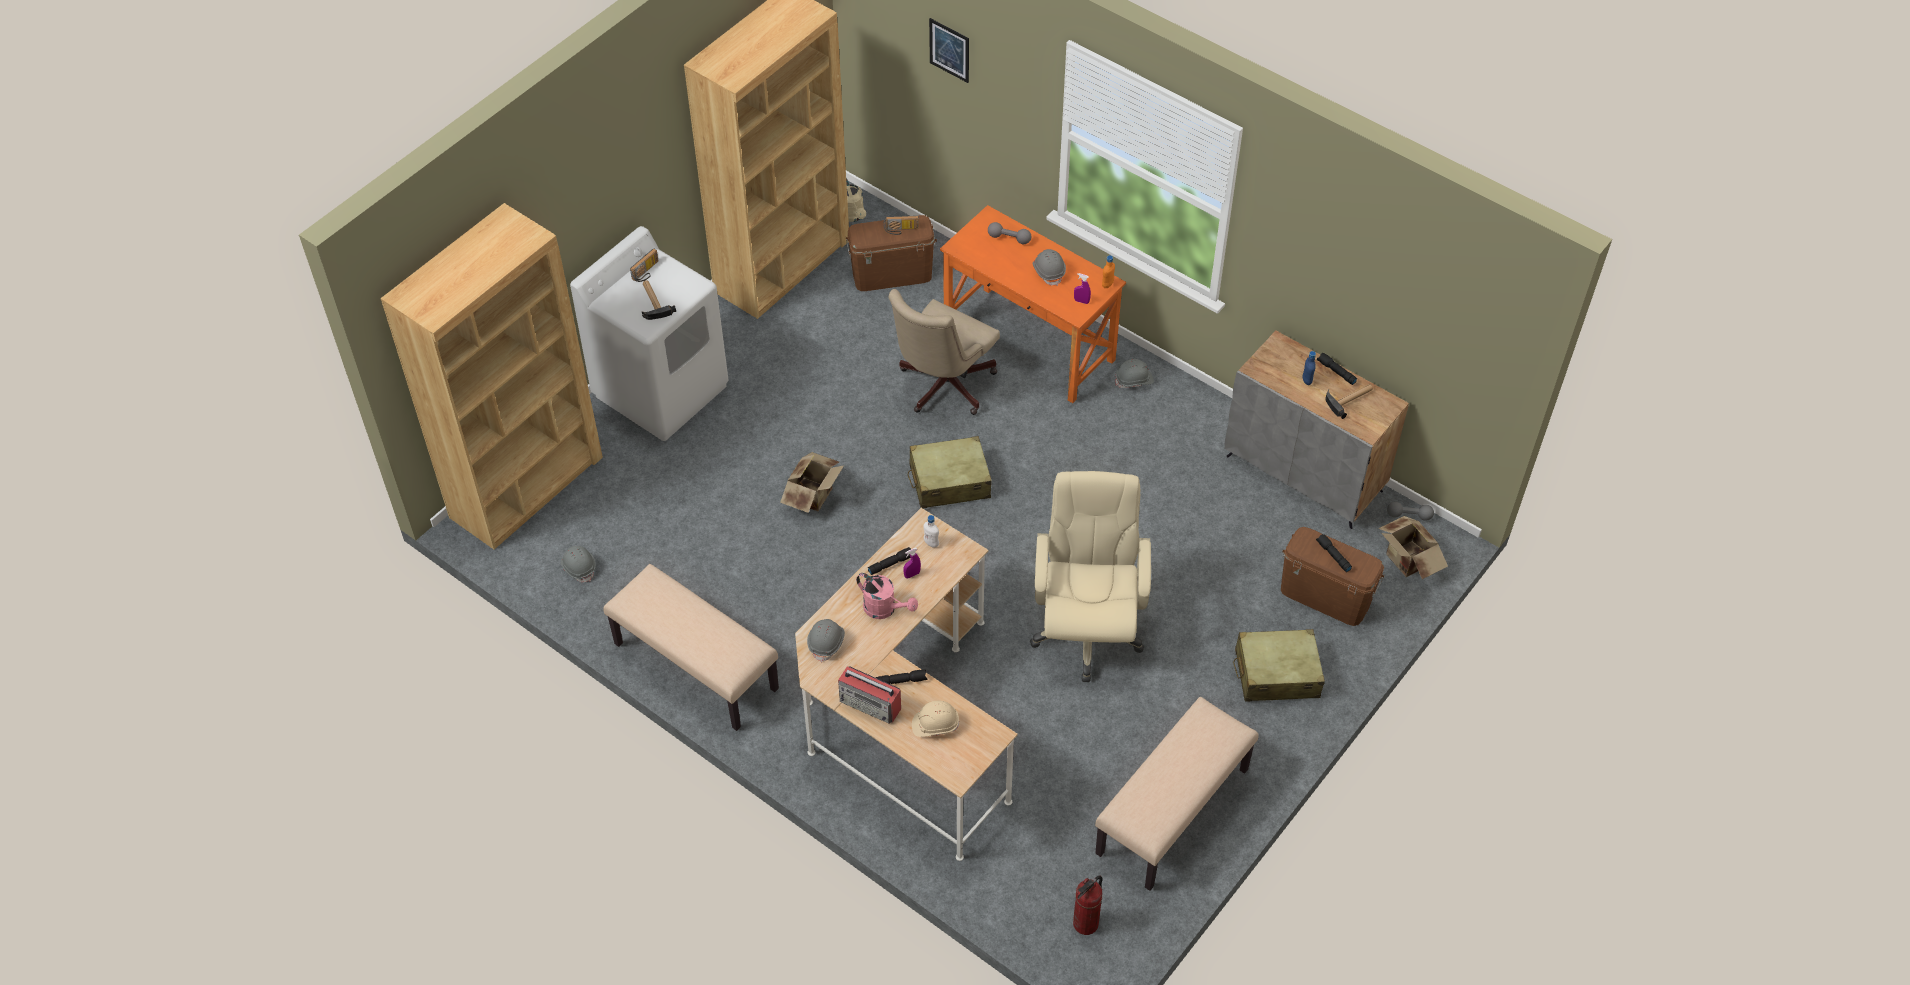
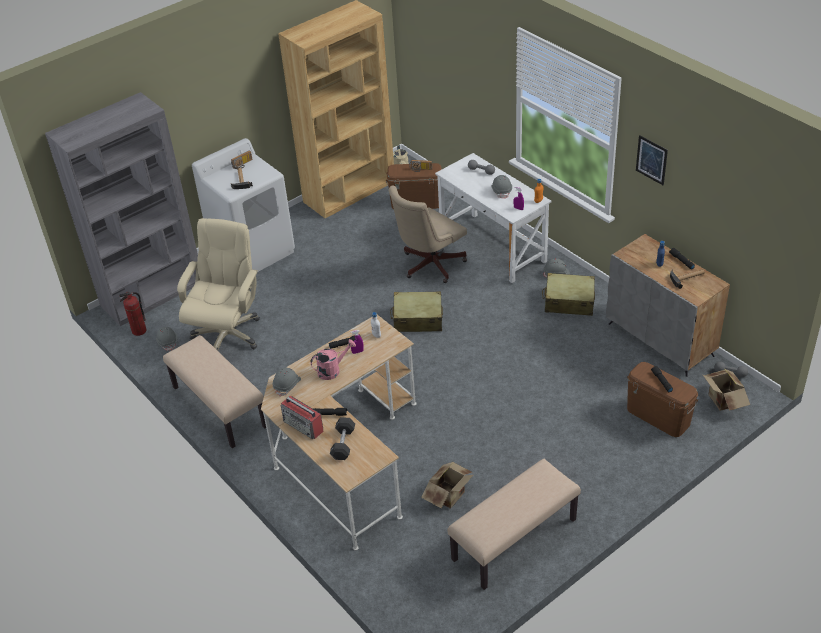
camera: 15 degrees right, 10 degrees down
(527, 487) = (153, 294): brown bookcase -> grey bookcase
(815, 496) = (328, 318): cardboard box -> cardboard box (450, 496)
(885, 609) = (332, 370): pink watering can -> pink watering can turned 75 degrees counterclockwise
(935, 725) = (343, 444): beige hard hat -> black dumbbell
(949, 50) = (454, 46): picture -> picture (651, 160)
(1029, 343) = (493, 247): orange desk -> white desk
(1086, 631) = (484, 417): beige office chair -> beige office chair (227, 334)
(1086, 924) = (432, 605): fire extinguisher -> fire extinguisher (139, 331)
(1276, 674) = (611, 460): beige suitcase -> beige suitcase (569, 301)

